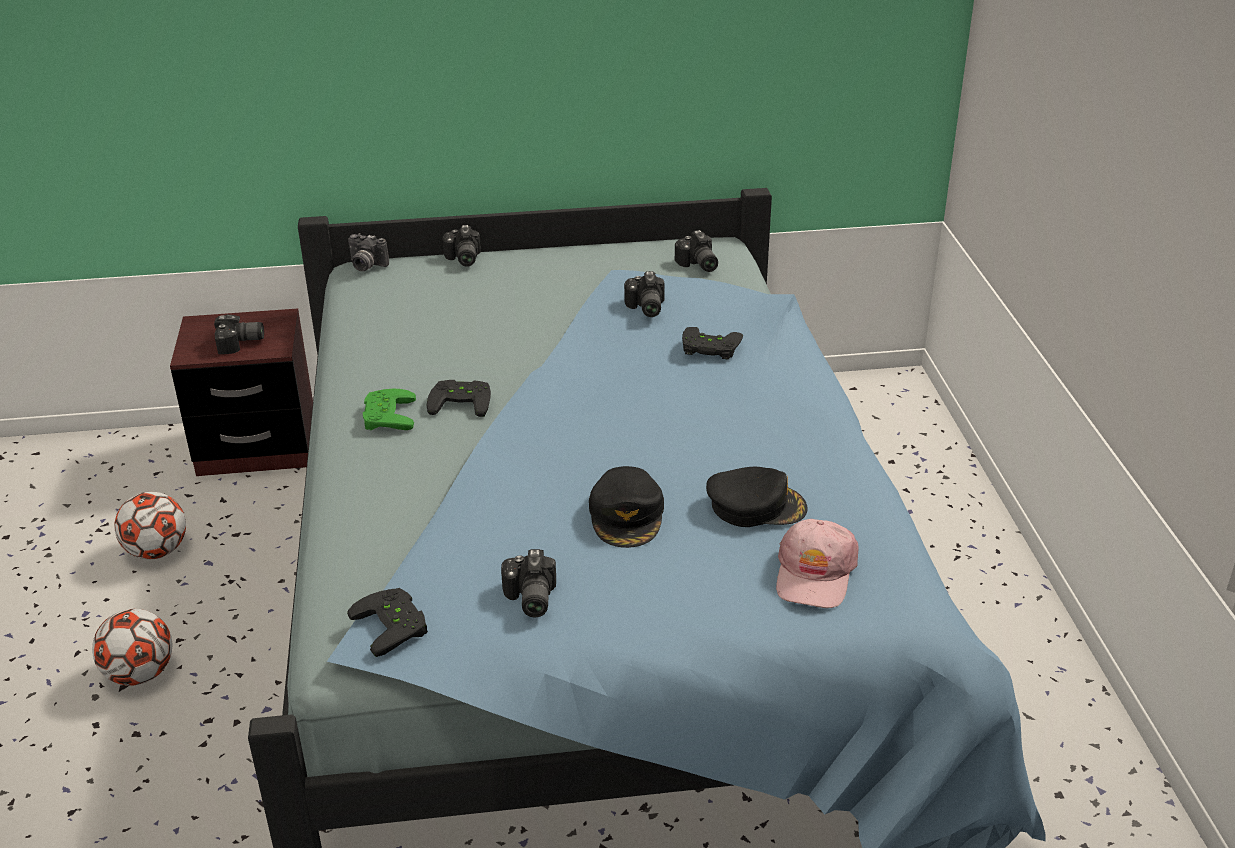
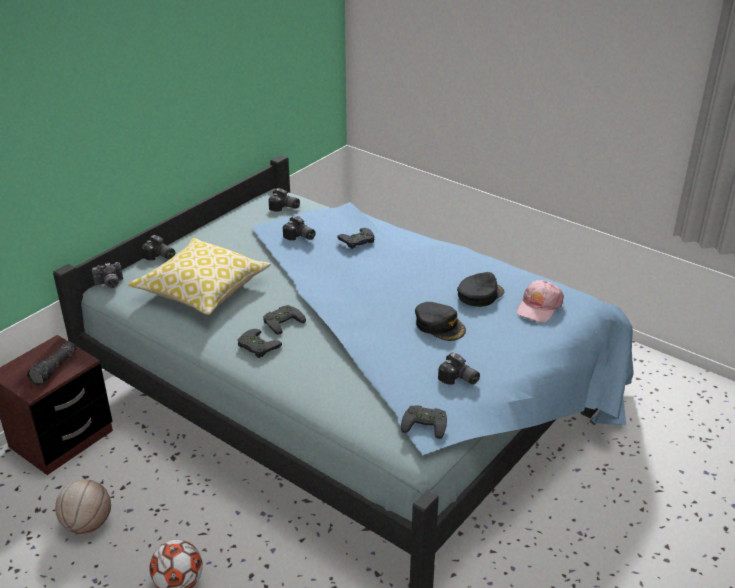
camera: 45 degrees left, 0 degrees up
(157, 551) = (87, 524): football -> basketball
(241, 344) = (55, 369): camera -> flashlight
(385, 415) = (256, 347): green game controller -> black game controller
(441, 319) = (202, 290): none -> pillow
(815, 573) = (538, 307): pink cap -> pink cap turned 60 degrees clockwise

